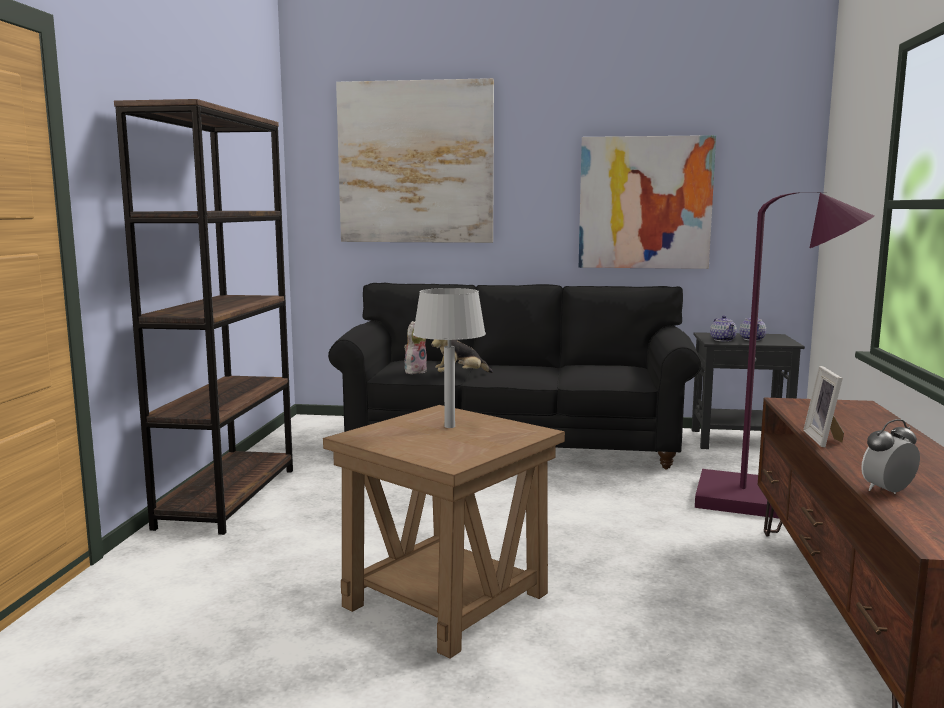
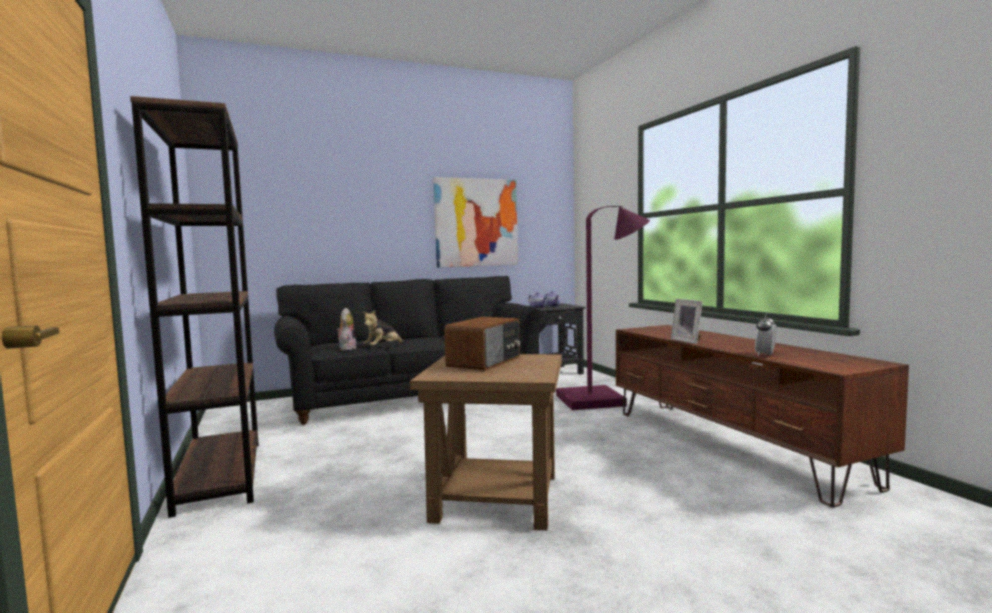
camera: 30 degrees left, 5 degrees down
(415, 162) = (310, 191): picture -> none
(450, 426) = (485, 362): grey table lamp -> radio

